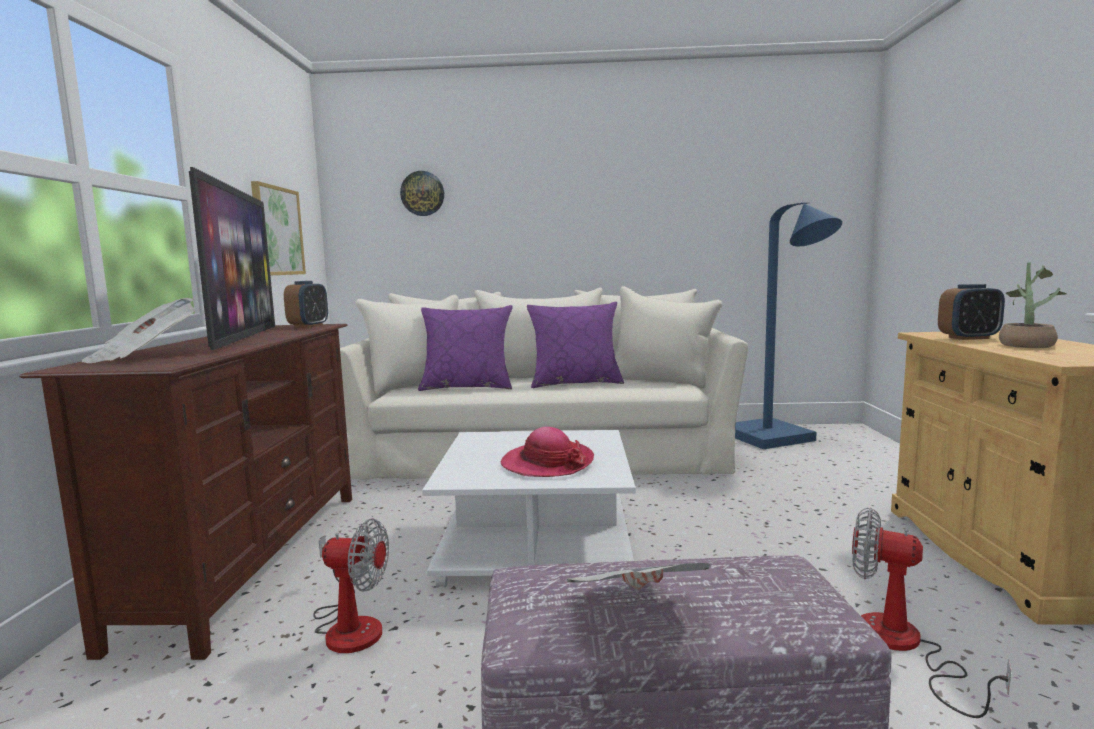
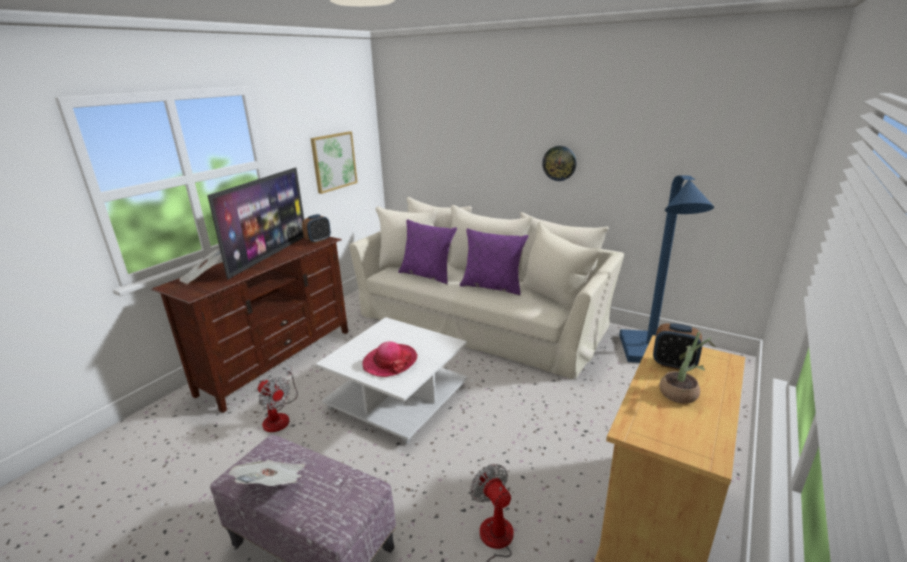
camera: 30 degrees right, 15 degrees up
(422, 193) = (434, 127): wall clock -> wall clock (559, 163)

